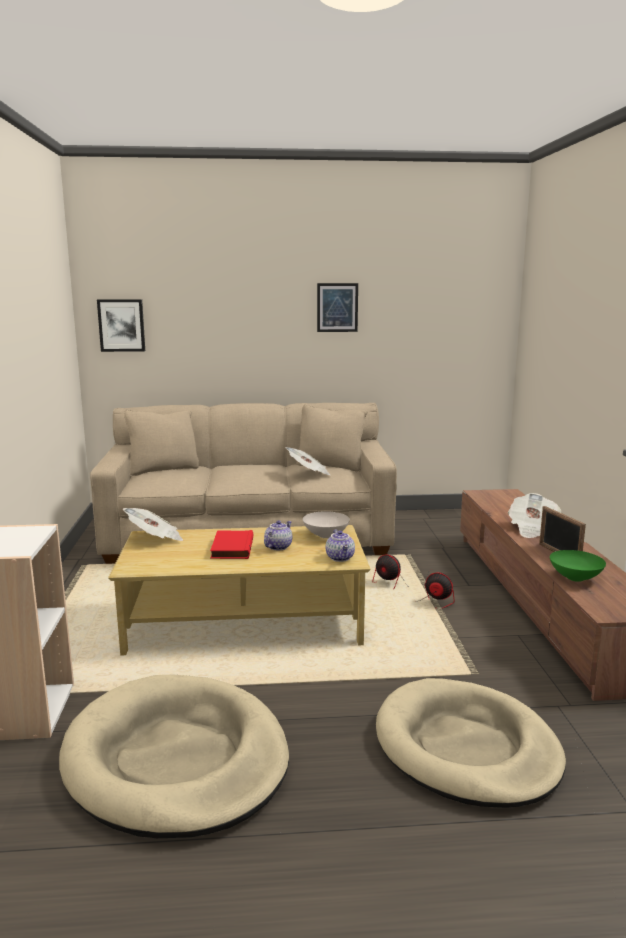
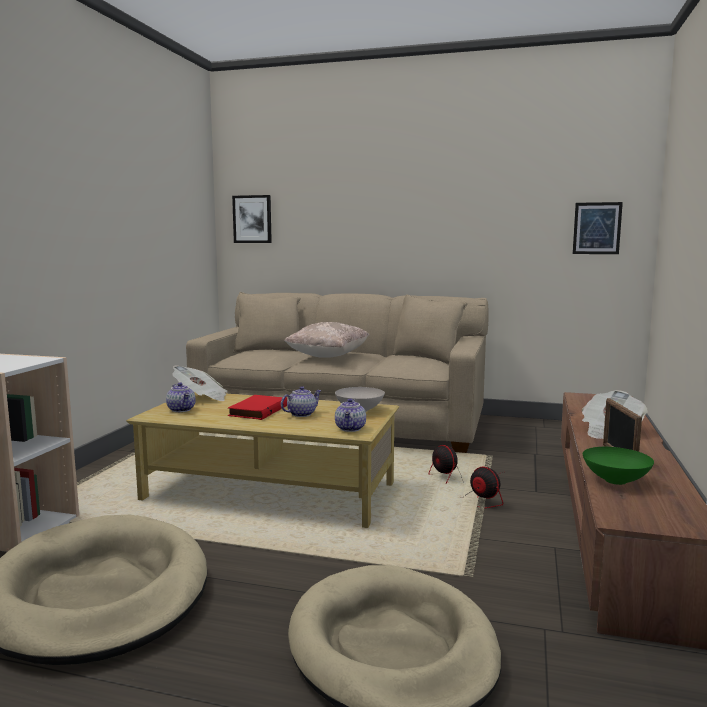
camera: 20 degrees right, 5 degrees down
(153, 557) = (182, 409): none -> teapot
(240, 474) = (328, 356): none -> beige pillow
(308, 473) = (393, 360): newspaper -> none
(337, 307) = (452, 200): picture -> picture (597, 228)

